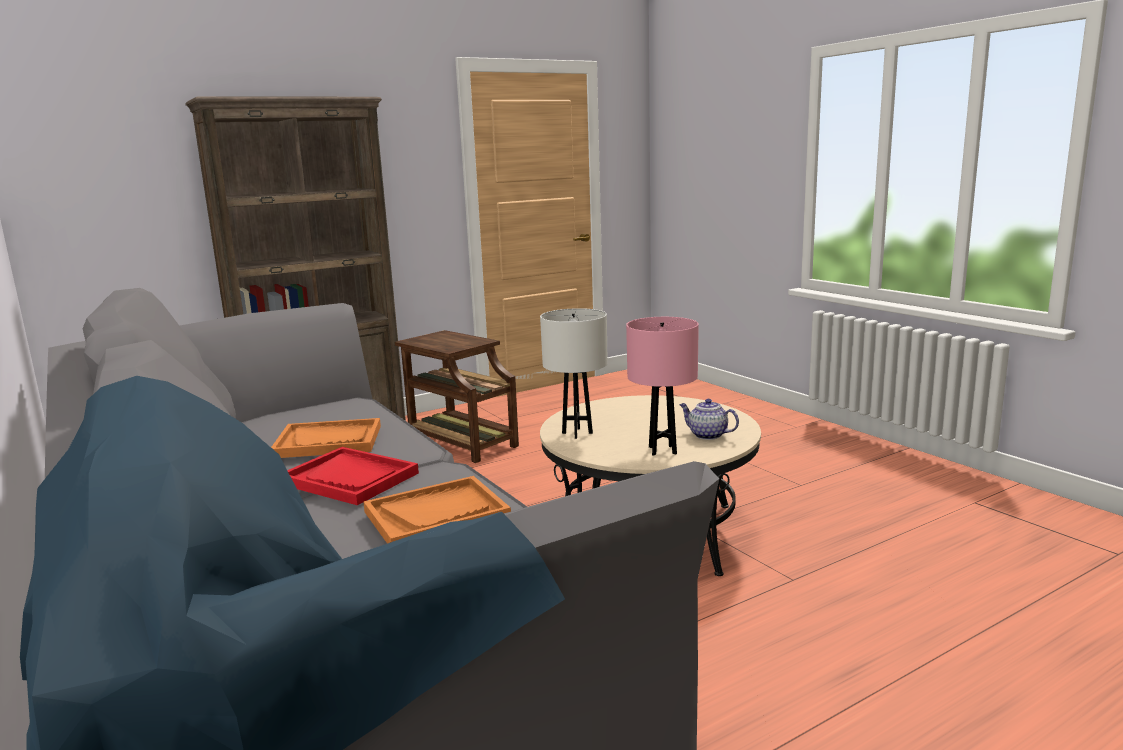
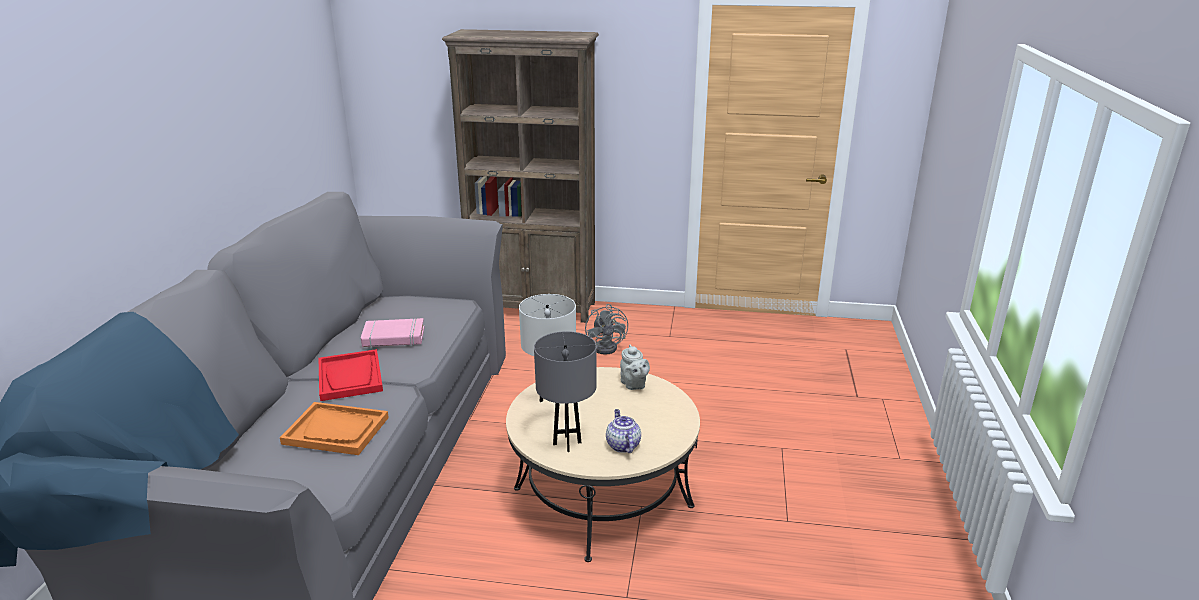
camera: 40 degrees right, 10 degrees up
(328, 441) = (393, 337): orange tray -> pink book
(461, 443) = (608, 347): brown side table -> grey fan
(629, 405) = (634, 385): none -> grey teapot
(662, 450) = (567, 443): pink table lamp -> grey table lamp

